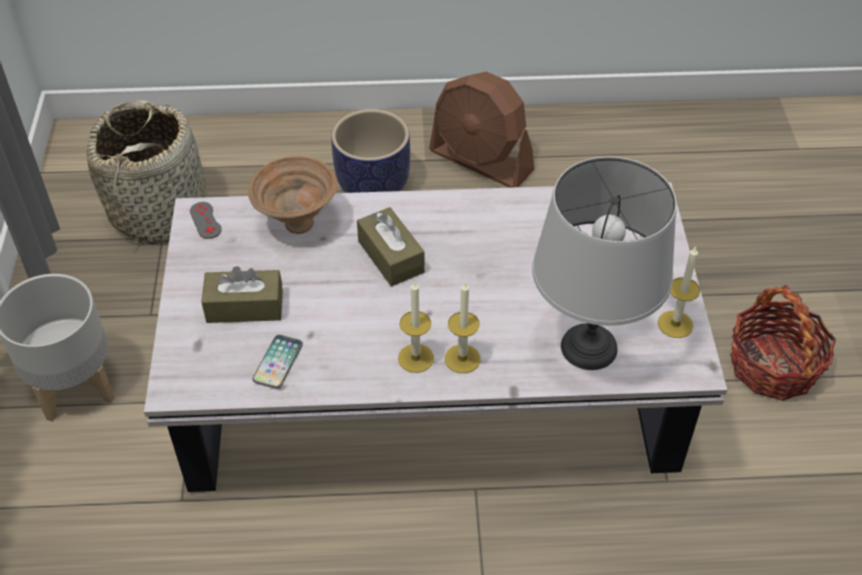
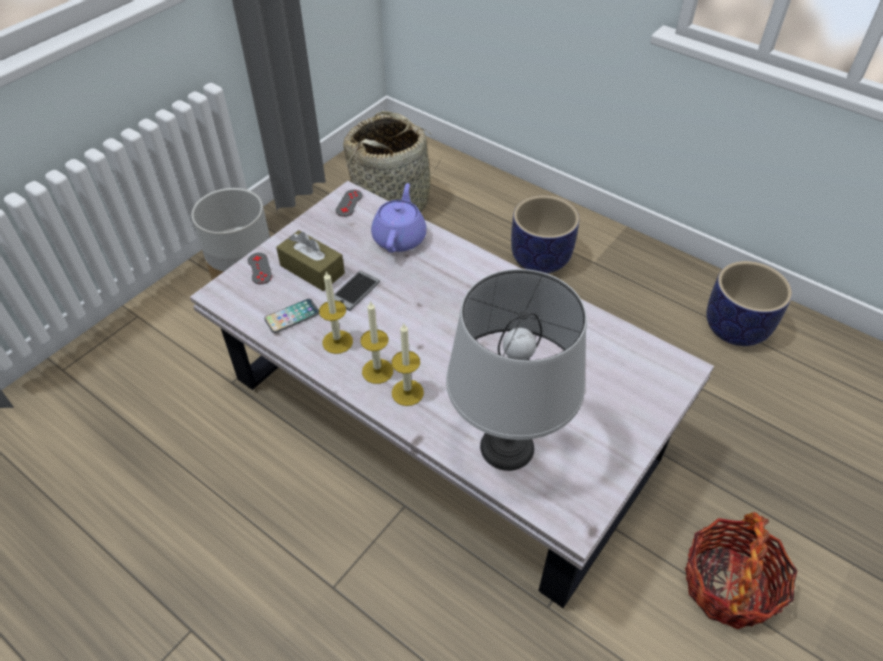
camera: 40 degrees right, 0 degrees up
(187, 339) = (259, 268): none -> grey game controller
(297, 225) = (400, 237): brown bowl -> purple teapot
(312, 301) = (355, 291): none -> phone
(391, 257) = (436, 293): brown tissue box -> none
(481, 161) = (634, 285): brown fan -> none
(597, 152) = (735, 327): none -> planter
(675, 324) = (596, 476): candle -> candle (337, 342)

